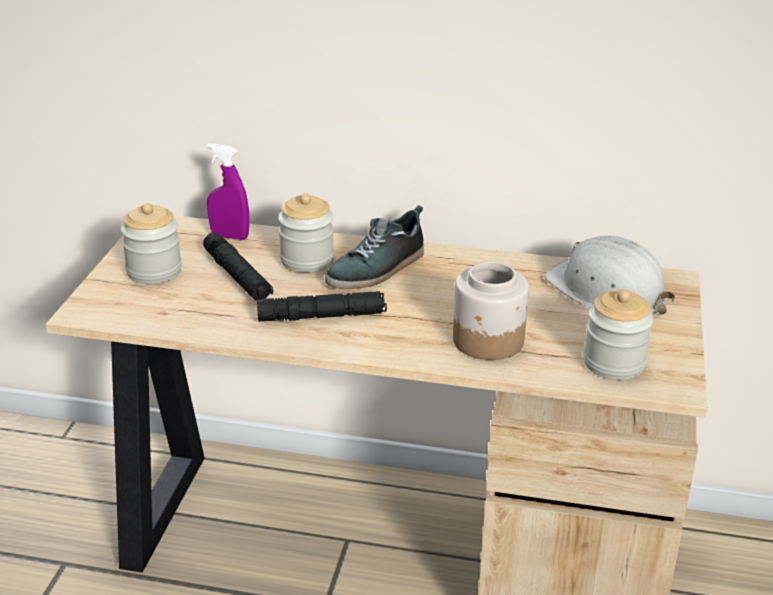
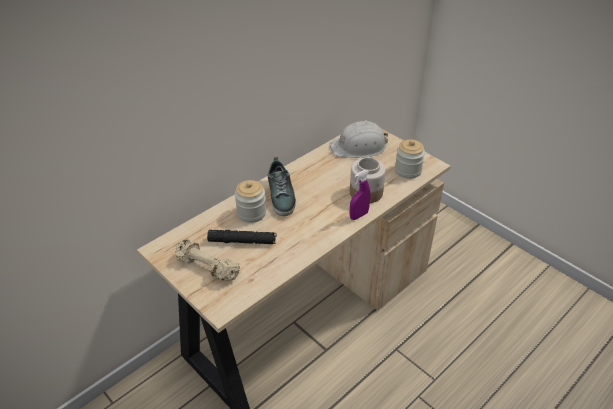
camera: 55 degrees left, 10 degrees up
(154, 271) = (206, 268): jar -> beige dumbbell
(229, 236) = (200, 228): purple spray bottle -> purple spray bottle (358, 215)
(322, 316) = (305, 229): black flashlight -> none

